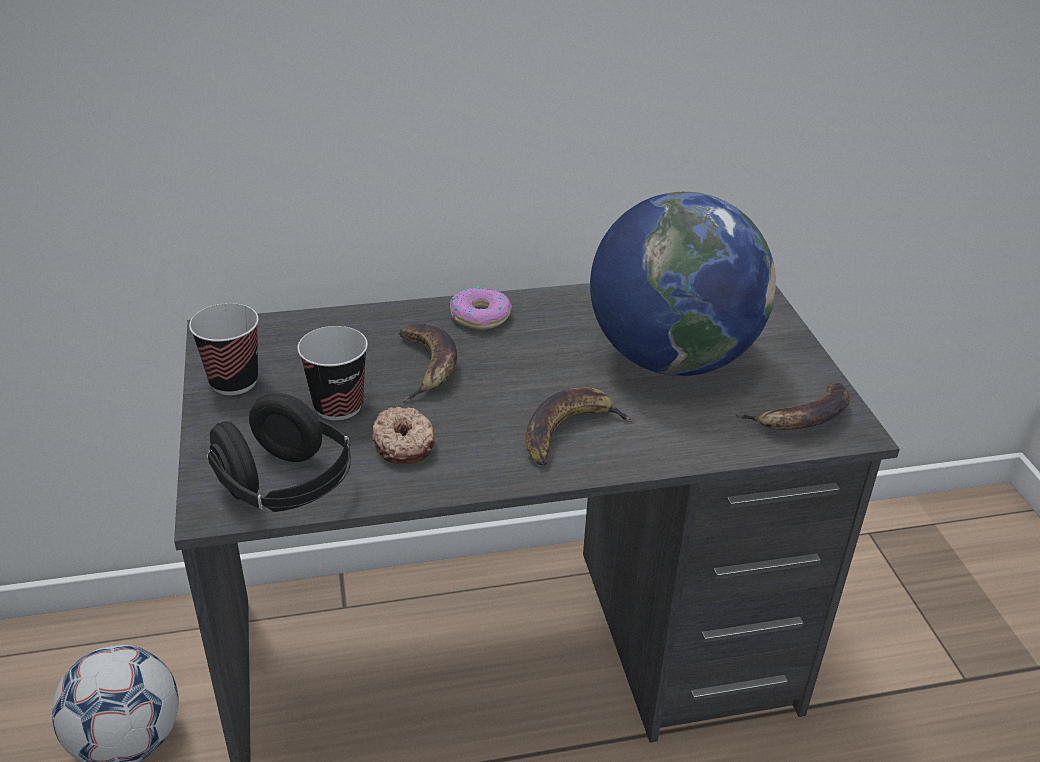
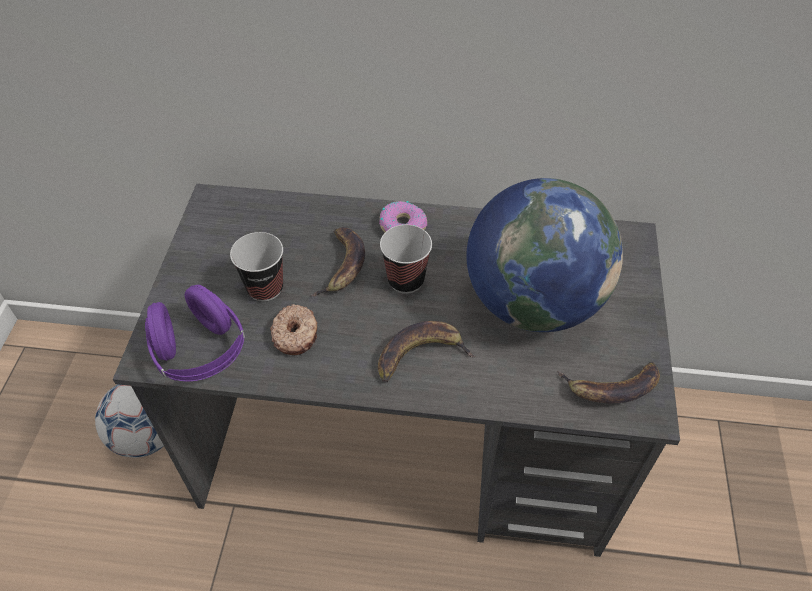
camera: 20 degrees right, 15 degrees up
(234, 381) = (204, 248): cup -> cup (406, 280)
(285, 486) = (200, 352): black headphones -> purple headphones

